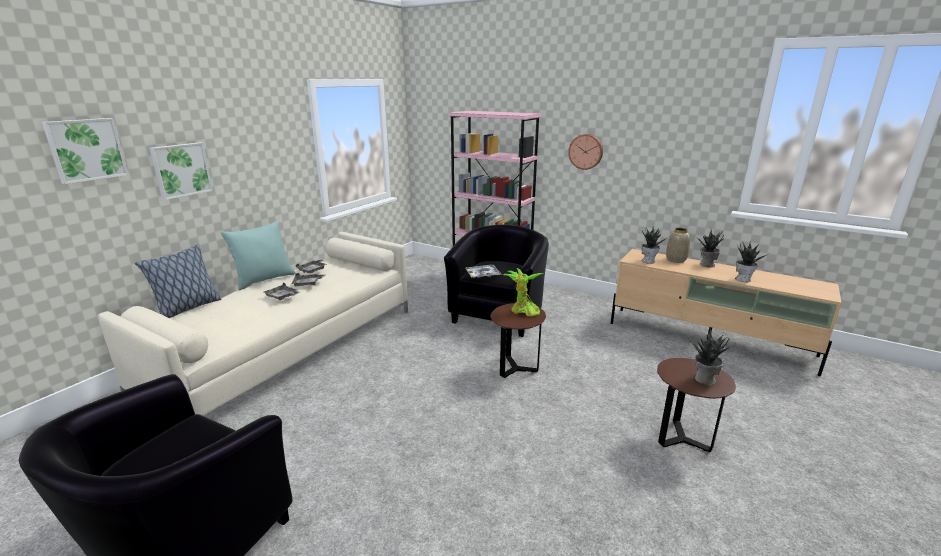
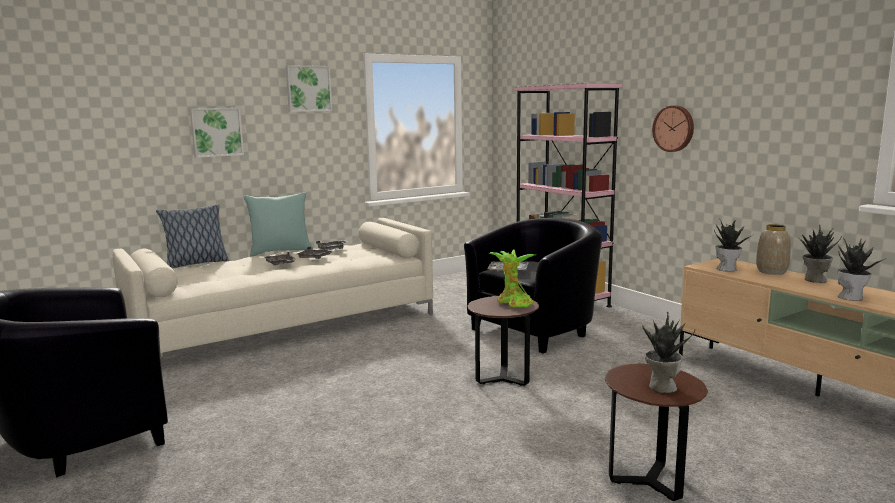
camera: 25 degrees right, 10 degrees down
(86, 149) = (134, 105): picture -> picture (308, 88)

